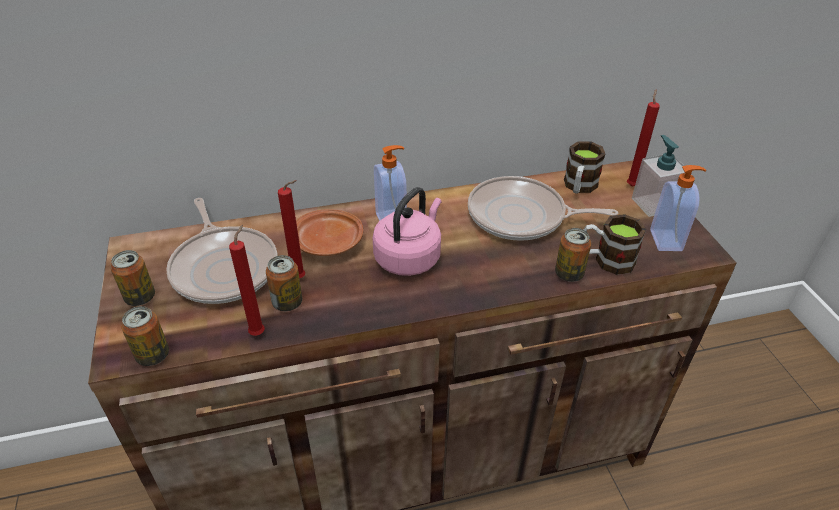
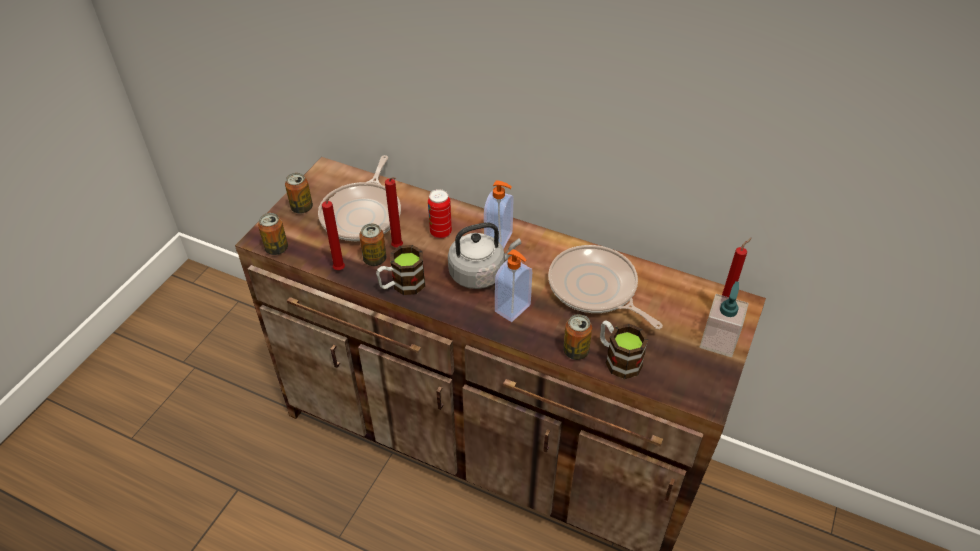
camera: 40 degrees right, 5 degrees up
(329, 243) = (441, 233): brown plate -> can
(409, 257) = (480, 273): pink kettle -> grey kettle
(579, 187) = (673, 291): mug -> mug (402, 285)
(667, 240) = (688, 374): soap dispenser -> soap dispenser (513, 309)

